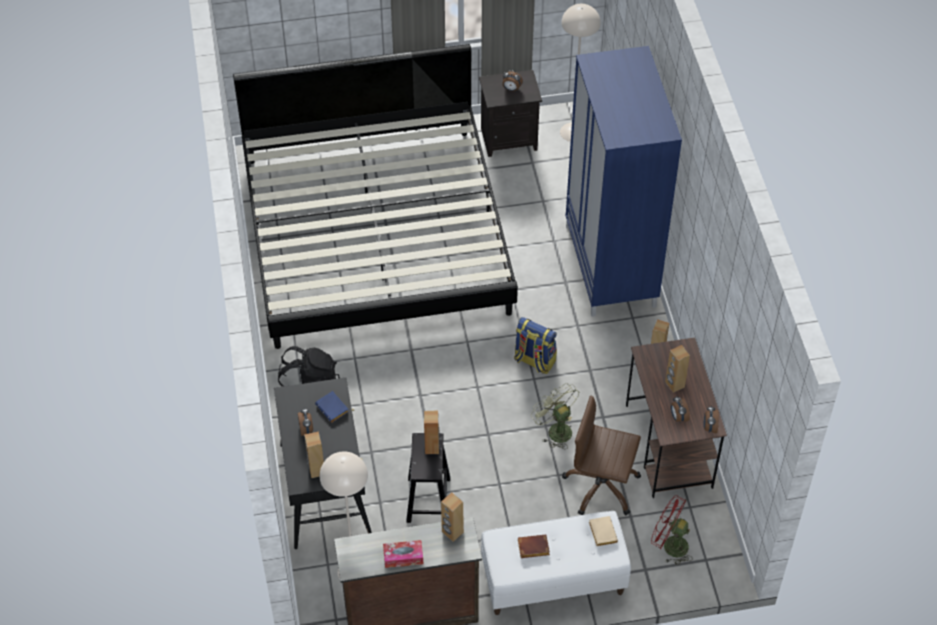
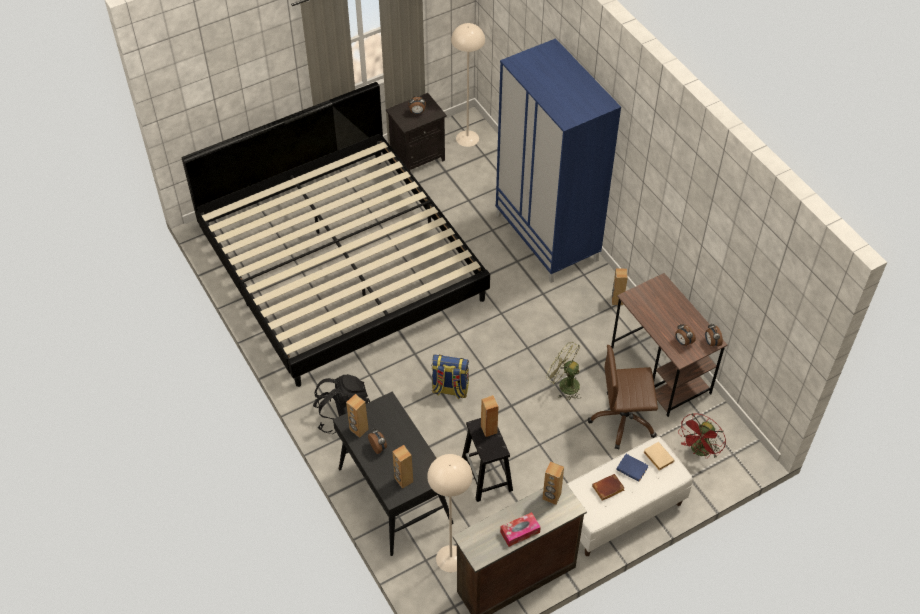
camera: 20 degrees left, 0 degrees up
(333, 409) = (394, 422): blue book -> blue book (633, 469)
(534, 360) = (521, 332): backpack -> backpack (450, 389)
(670, 545) = (699, 451): red fan -> red fan turned 60 degrees counterclockwise
(674, 385) = (667, 316): brown speaker -> brown speaker (358, 430)

